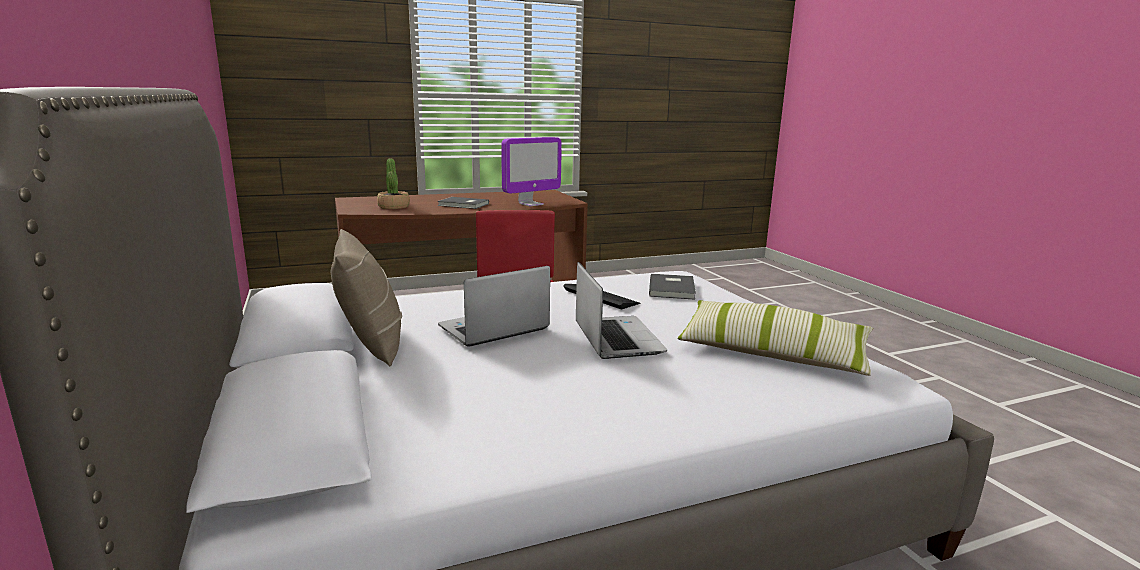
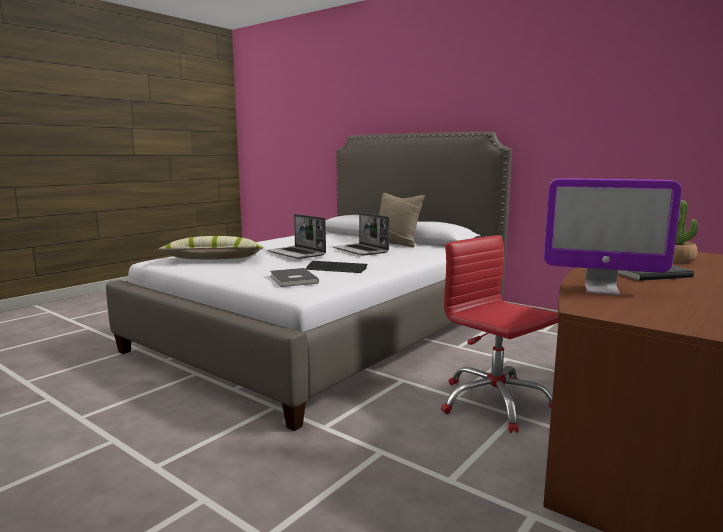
camera: 150 degrees right, 5 degrees down
(493, 329) = (361, 250): laptop -> laptop turned 120 degrees clockwise
(531, 204) = (601, 290): monitor -> monitor turned 90 degrees counterclockwise

